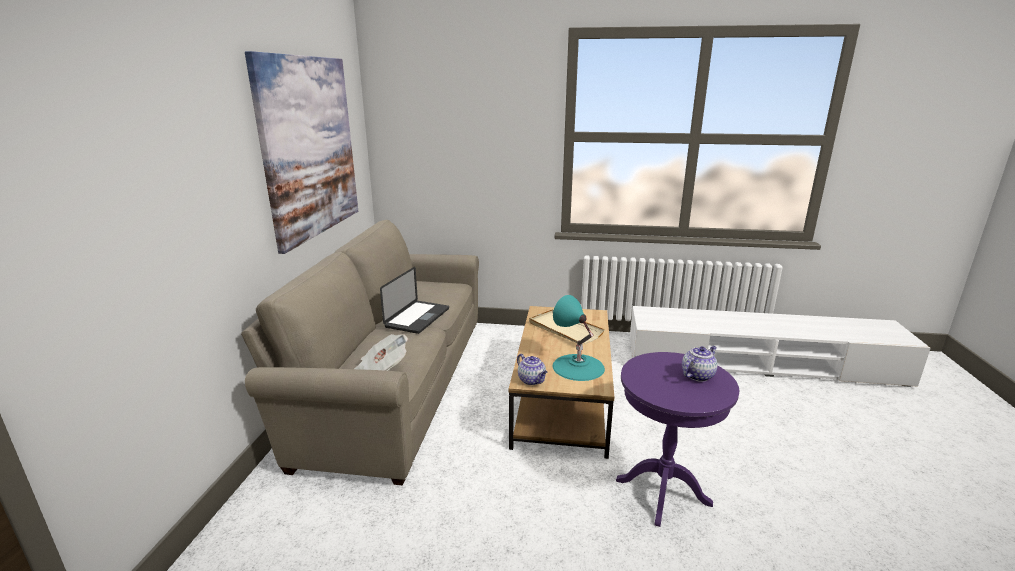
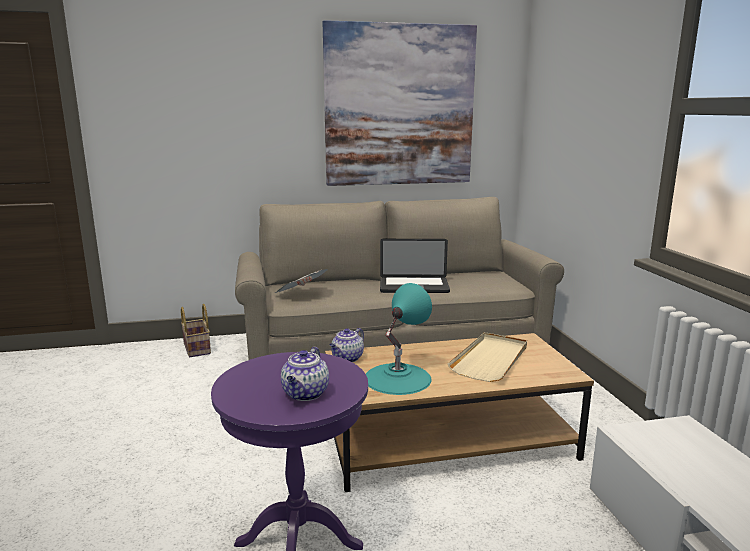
camera: 70 degrees right, 5 degrees down
(249, 529) = (198, 348): none -> basket
(697, 375) = (305, 394): teapot -> teapot turned 75 degrees clockwise

